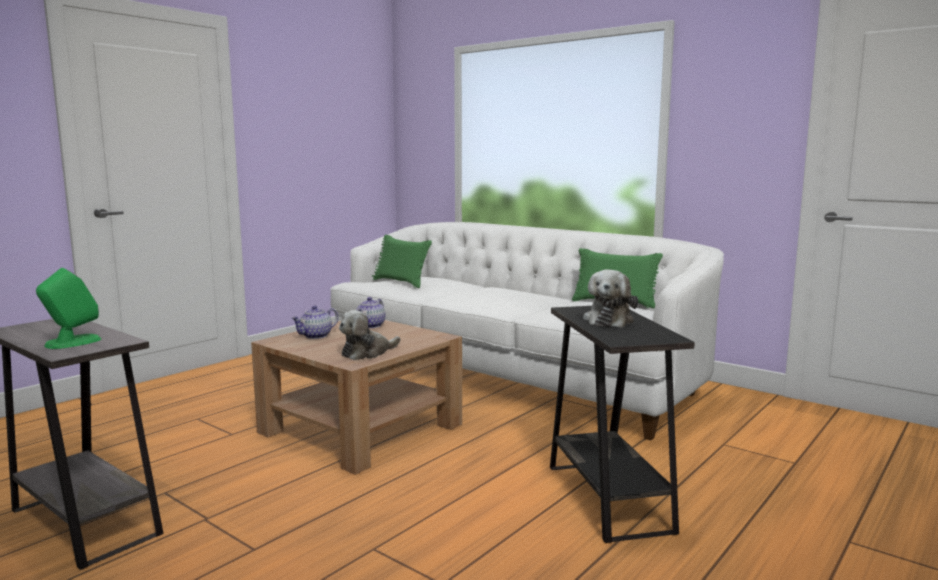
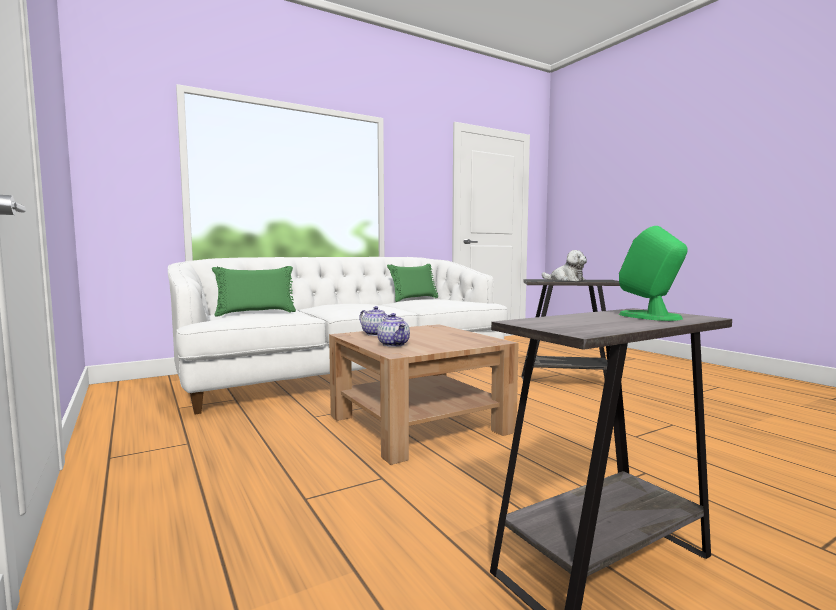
camera: 70 degrees left, 5 degrees down
(367, 353) = (468, 338): plush toy -> none

